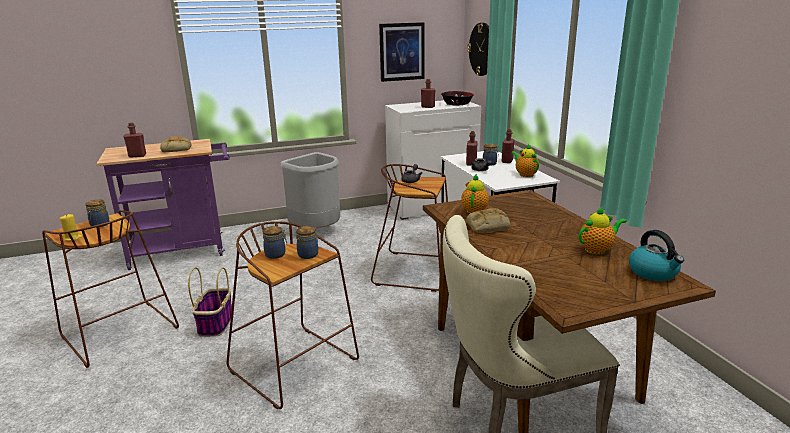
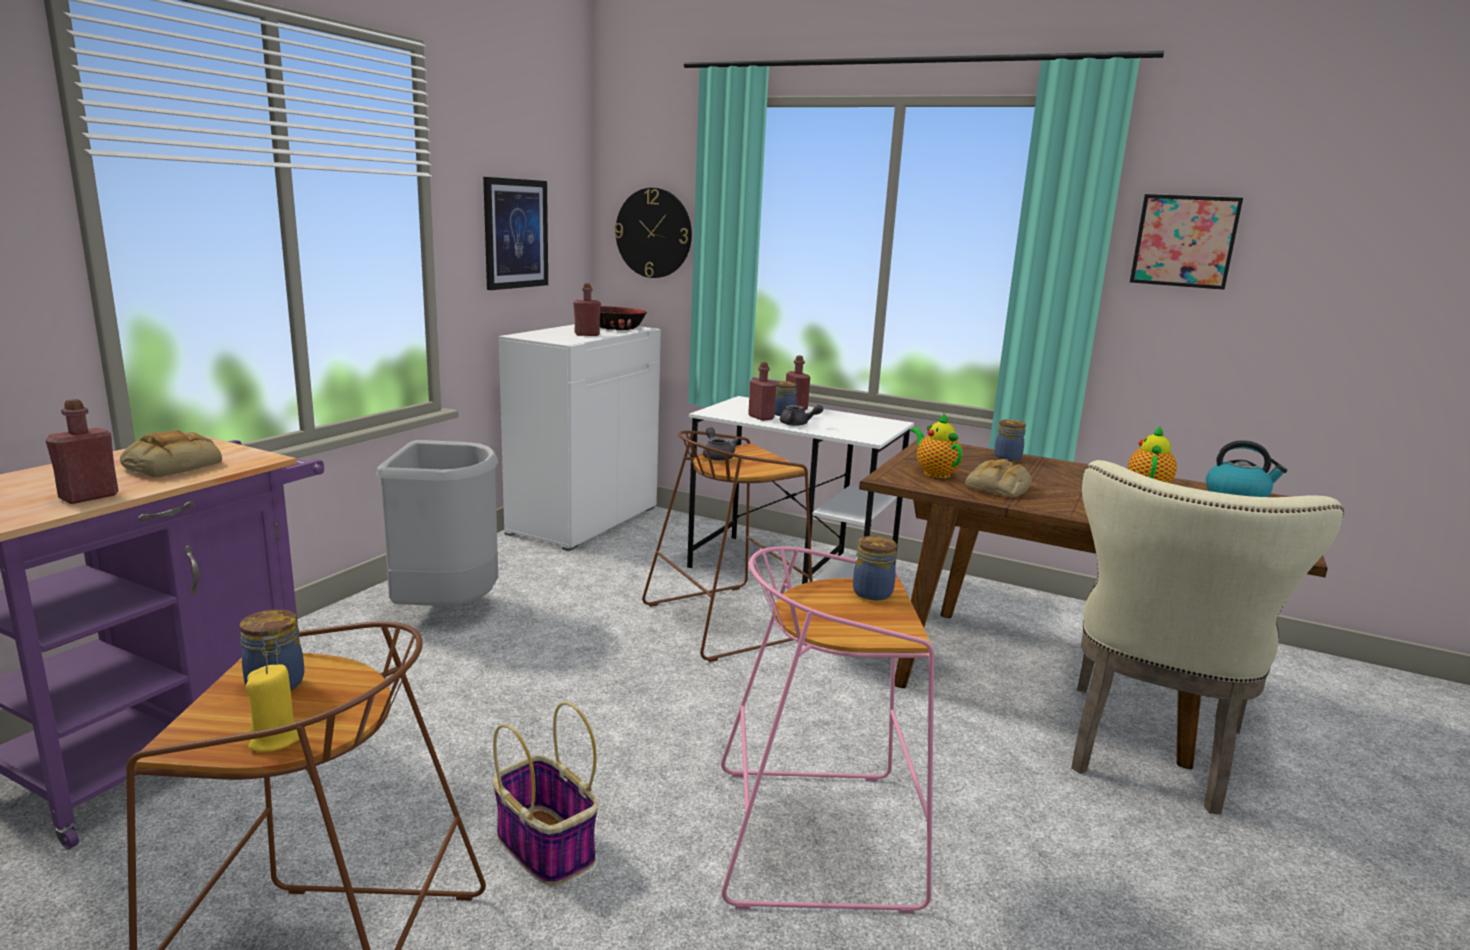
camera: 45 degrees left, 5 degrees down
(276, 255) = (823, 609): jar -> jar (1008, 457)
(296, 366) = (819, 835): brown stool -> pink stool
(525, 174) = (861, 421): teapot -> none
(731, 62) = (1184, 241): none -> picture

